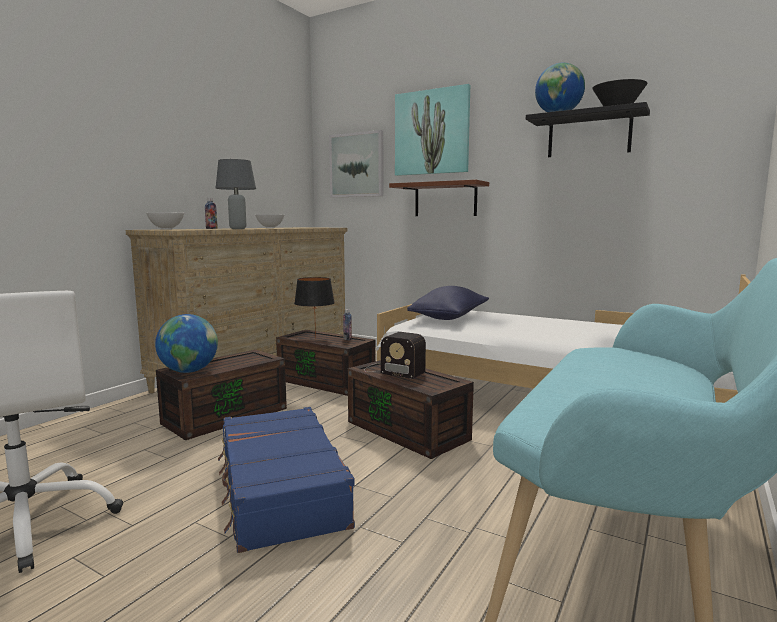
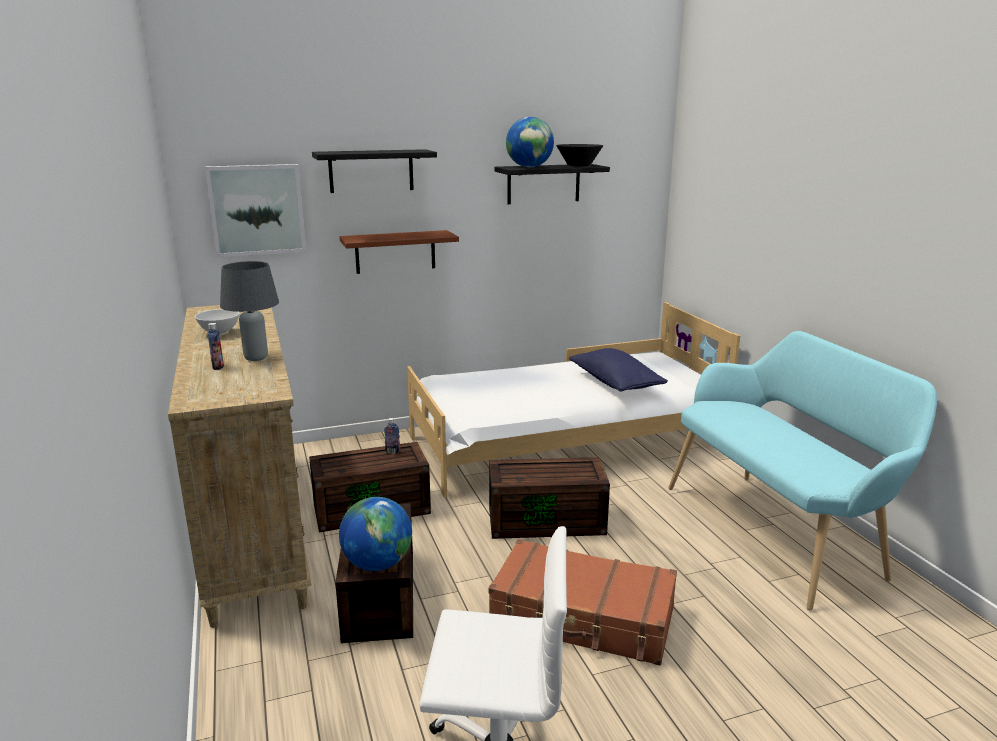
camera: 50 degrees left, 10 degrees up
(166, 229) = (206, 392): white bowl -> none
(280, 490) = (582, 617): blue suitcase -> brown suitcase
(315, 338) = (358, 464): black table lamp -> none
(392, 370) = (528, 472): radio -> none
(431, 132) = (371, 171): picture -> black shelf
(450, 318) = (473, 393): blue pillow -> blue pillow (615, 383)

